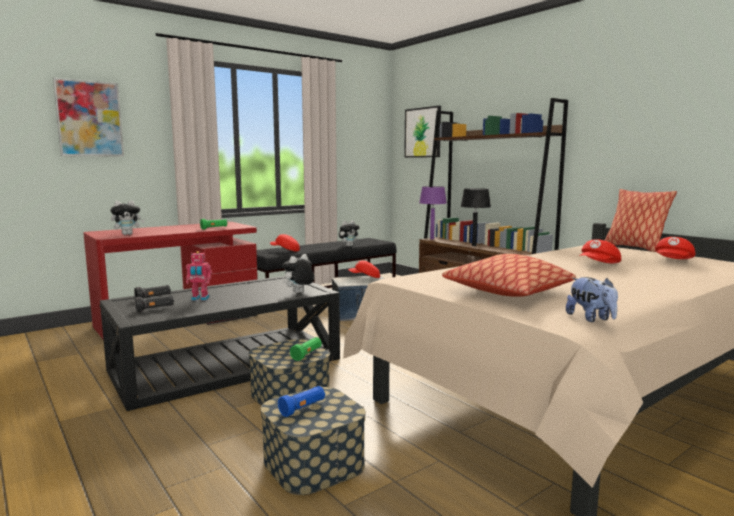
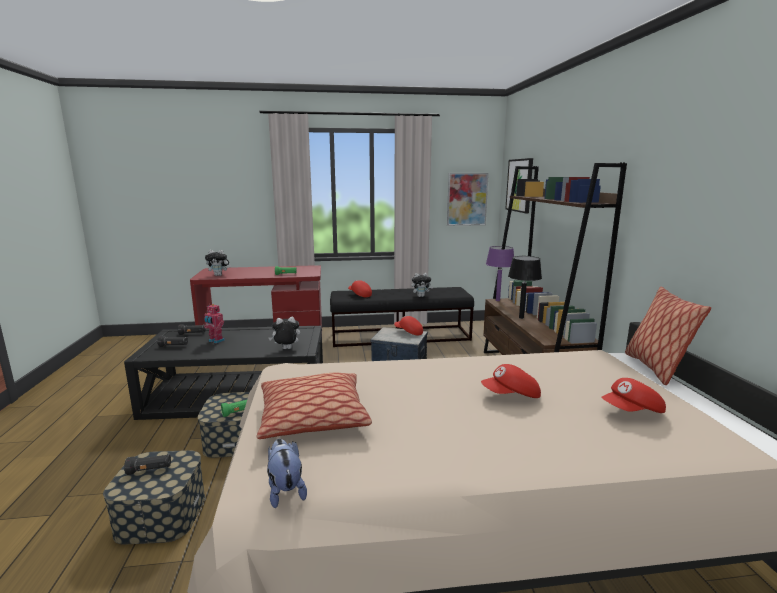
camera: 30 degrees right, 5 degrees up
(89, 119) = (214, 182): picture -> picture (467, 199)
(303, 408) = (150, 470): blue flashlight -> black flashlight
(591, 318) = (285, 490): plush toy -> plush toy turned 150 degrees clockwise

